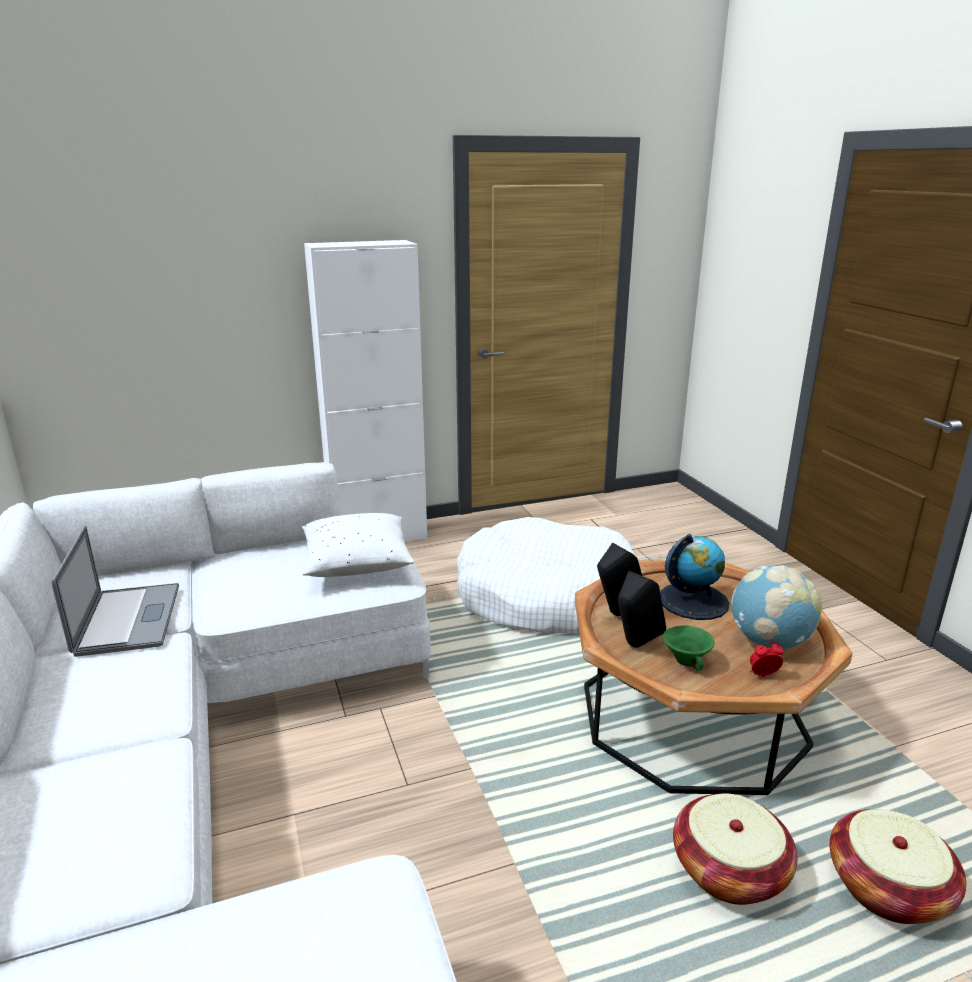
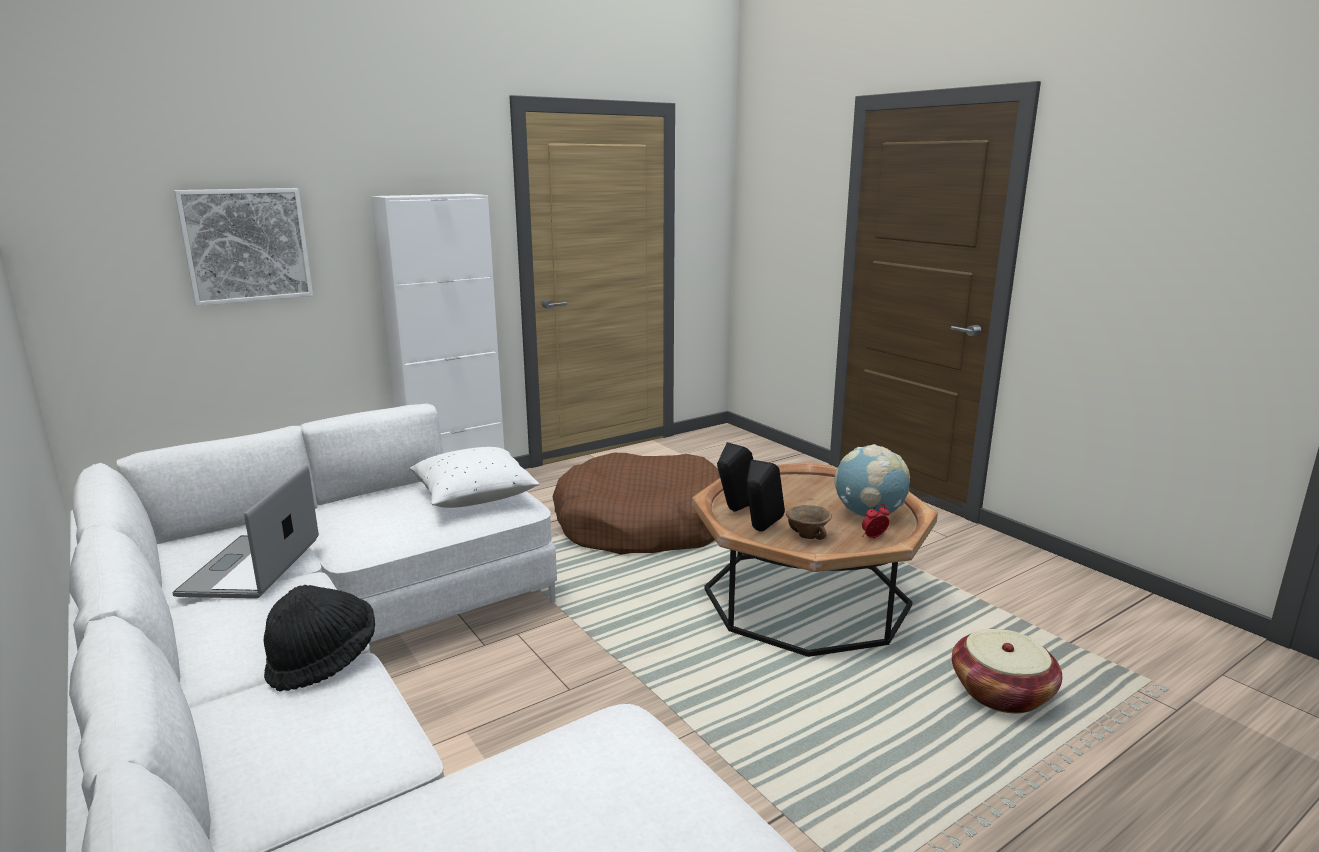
camera: 15 degrees left, 5 degrees down
(128, 619) = (251, 566): laptop -> laptop turned 150 degrees counterclockwise
(138, 744) = (323, 661): none -> black hat
(185, 291) = (246, 245): none -> picture
(546, 597) = (642, 525): white dog bed -> brown dog bed
(686, 662) = (808, 536): green bowl -> brown bowl
(693, 601) = (795, 493): globe -> none
(729, 870) = (877, 703): basket -> none

